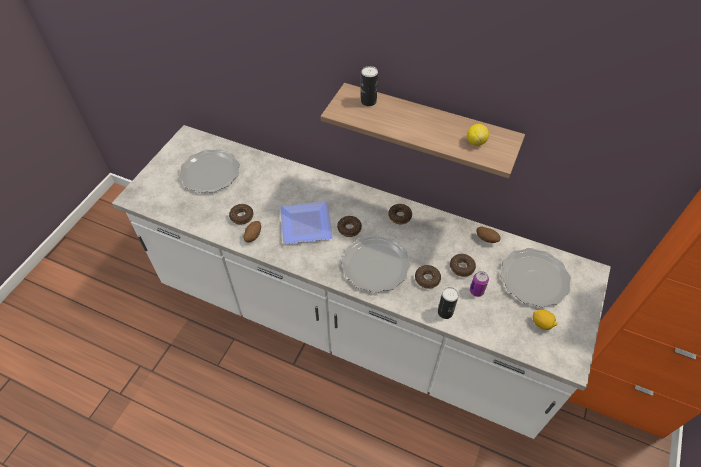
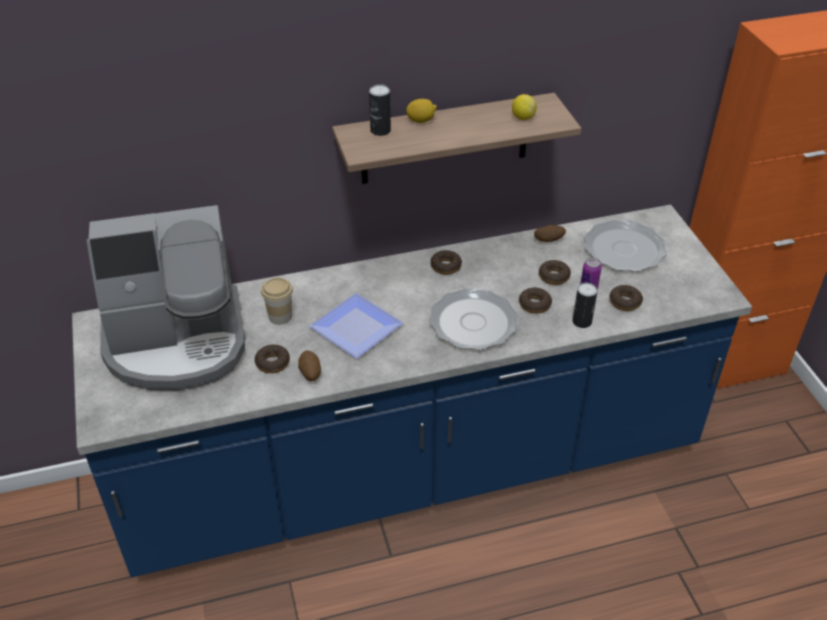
camera: 40 degrees left, 10 degrees down
(210, 173) = (177, 342): plate -> coffee machine
(274, 190) = (280, 316): none -> cup
(349, 228) = (408, 306): donut -> donut (625, 302)
(350, 324) = (413, 470): white counter -> blue counter
(542, 324) = (669, 280): lemon -> lemon (421, 120)

